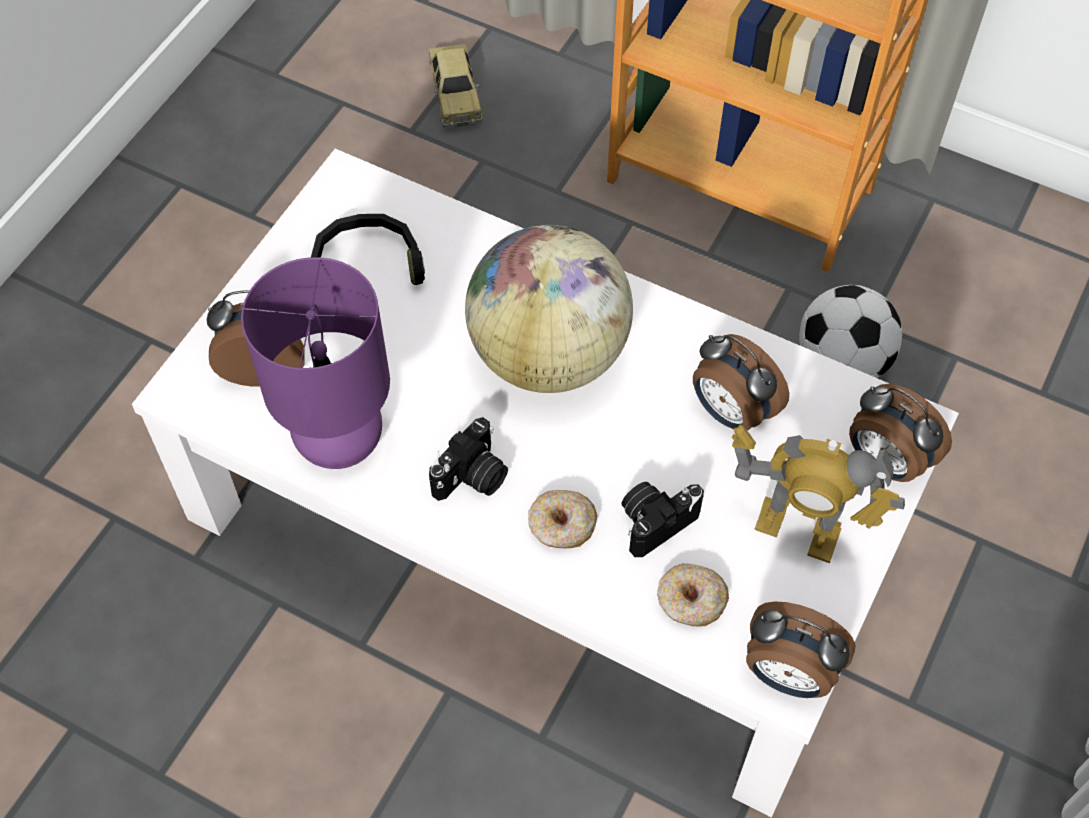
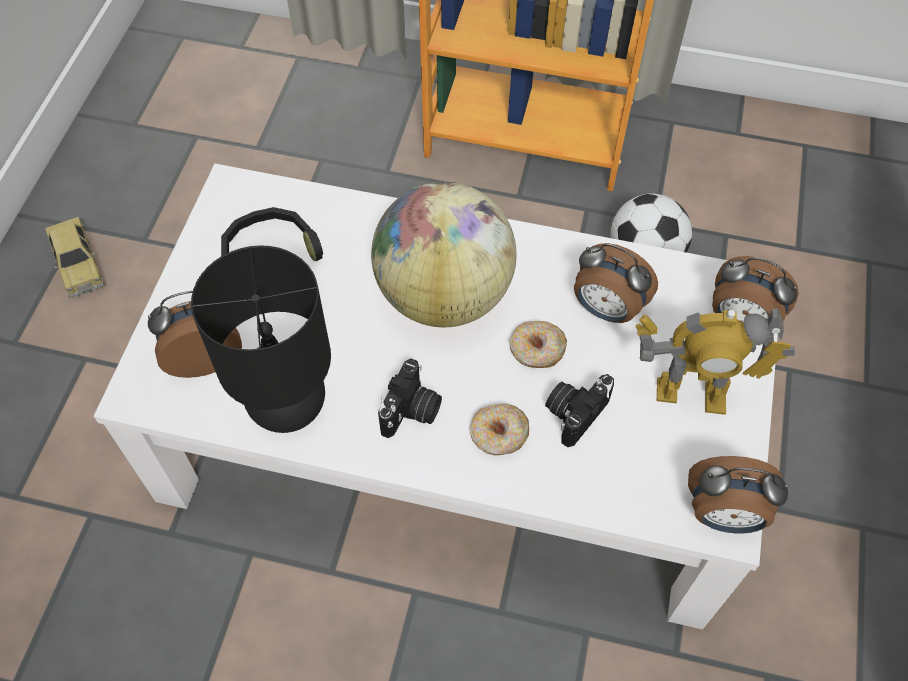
camera: 15 degrees left, 0 degrees up
(338, 439) = (287, 405): purple table lamp -> black table lamp
(455, 93) = (285, 112): toy car -> toy car (77, 262)
(690, 601) = (625, 473): donut -> donut (536, 350)

